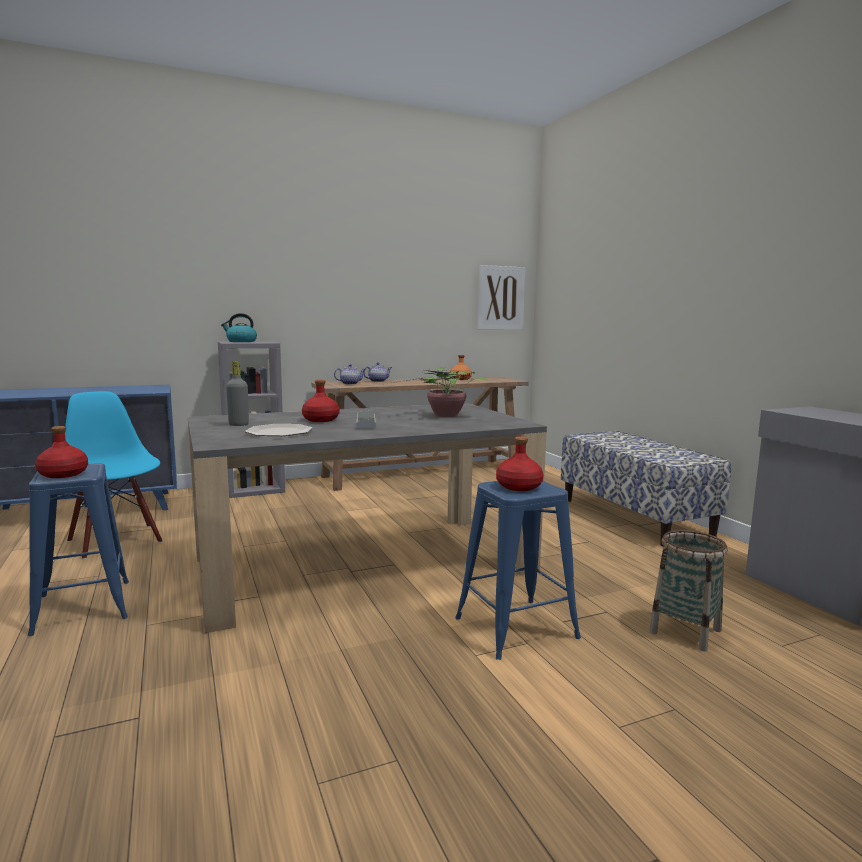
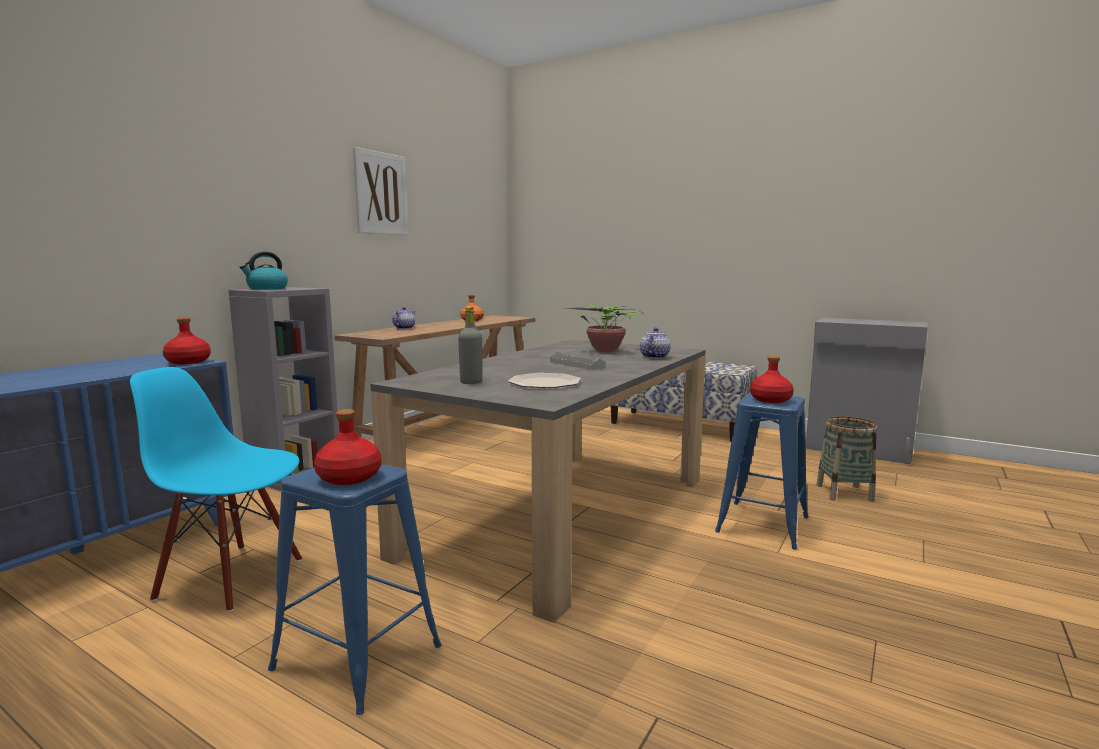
camera: 35 degrees left, 0 degrees up
(320, 420) = (524, 367): red bottle -> red bottle (187, 362)
(350, 383) = (388, 332): teapot -> teapot (654, 357)
(501, 298) = (488, 236): picture -> picture (381, 193)

